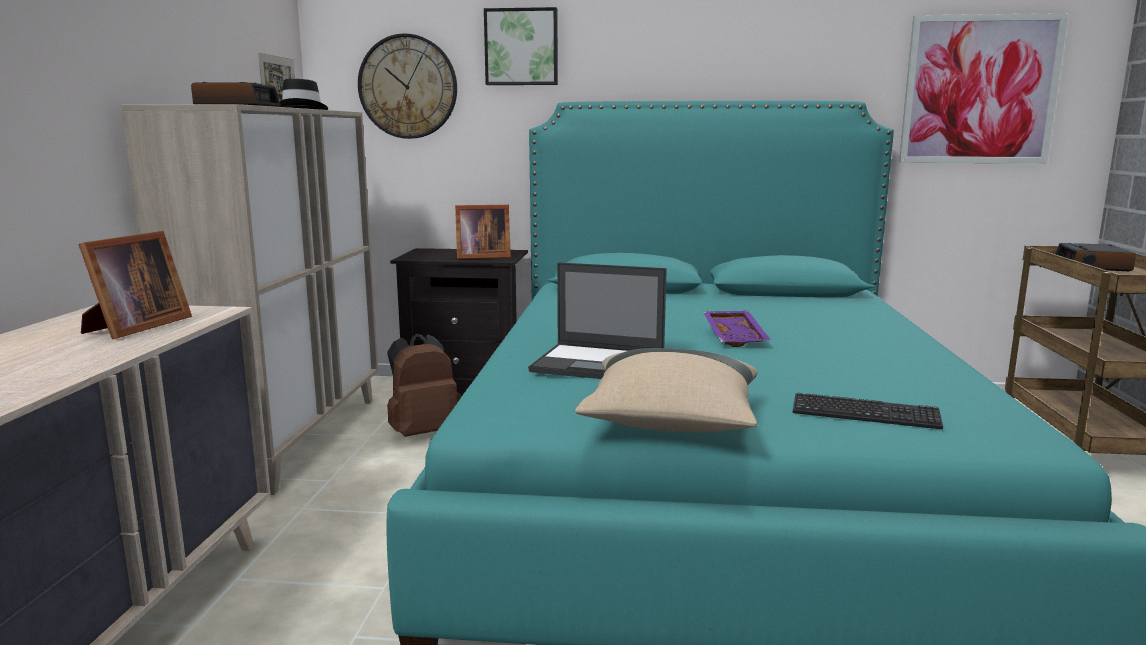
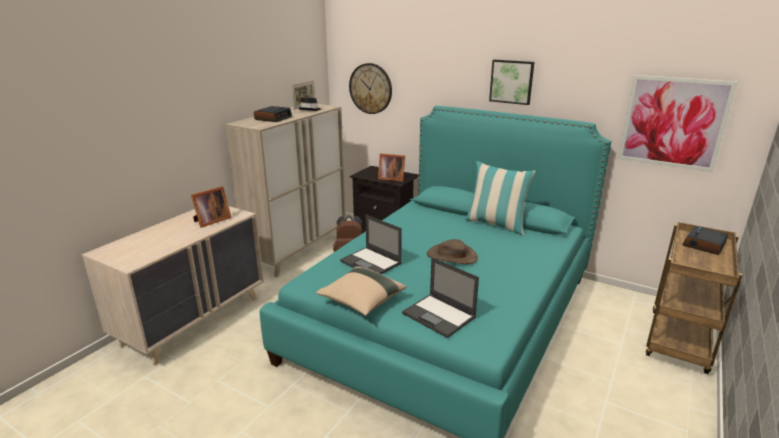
camera: 25 degrees right, 10 degrees up
(521, 47) = (421, 74): picture -> picture (511, 81)
(736, 337) = (452, 256): purple tray -> brown hat
(738, 297) = (496, 224): none -> pillow
(865, 414) = (439, 315): keyboard -> laptop

